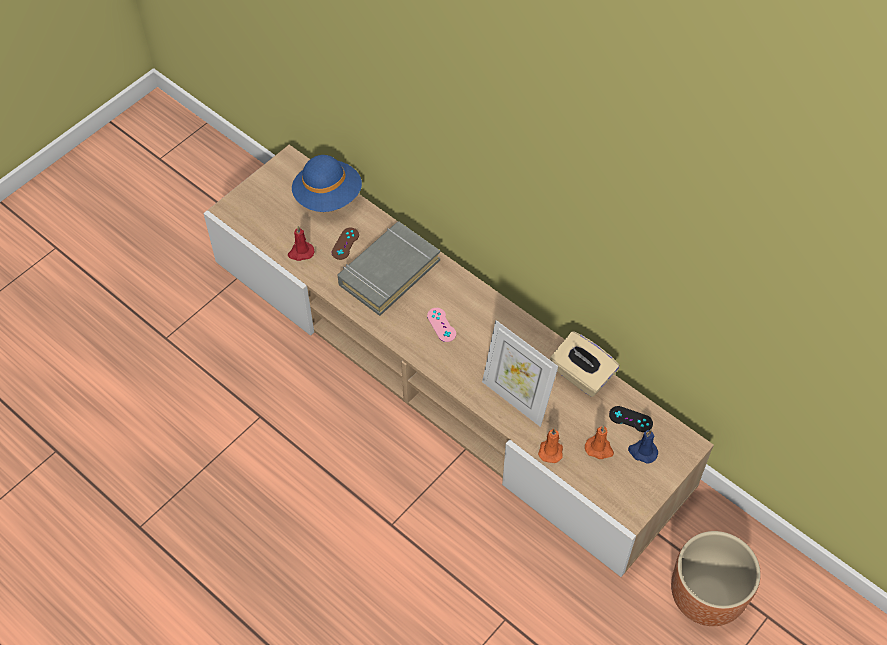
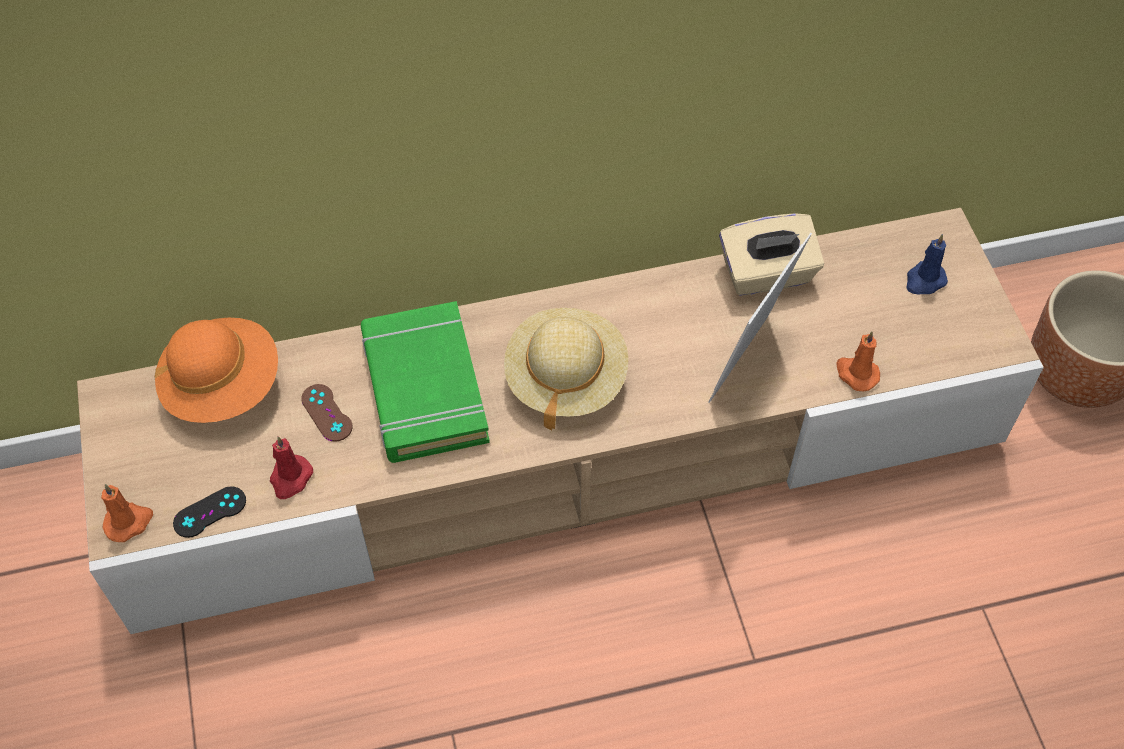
camera: 55 degrees left, 0 degrees up
(328, 196) = (223, 386): blue hat -> orange hat
(388, 272) = (424, 389): grey book -> green book
(441, 325) = (565, 378): pink game controller -> beige hat
(516, 398) = (749, 364): picture frame -> picture frame turned 135 degrees clockwise
(599, 449) = (890, 321): orange candle -> orange candle (129, 522)
(630, 419) = (868, 264): black game controller -> black game controller (210, 512)

